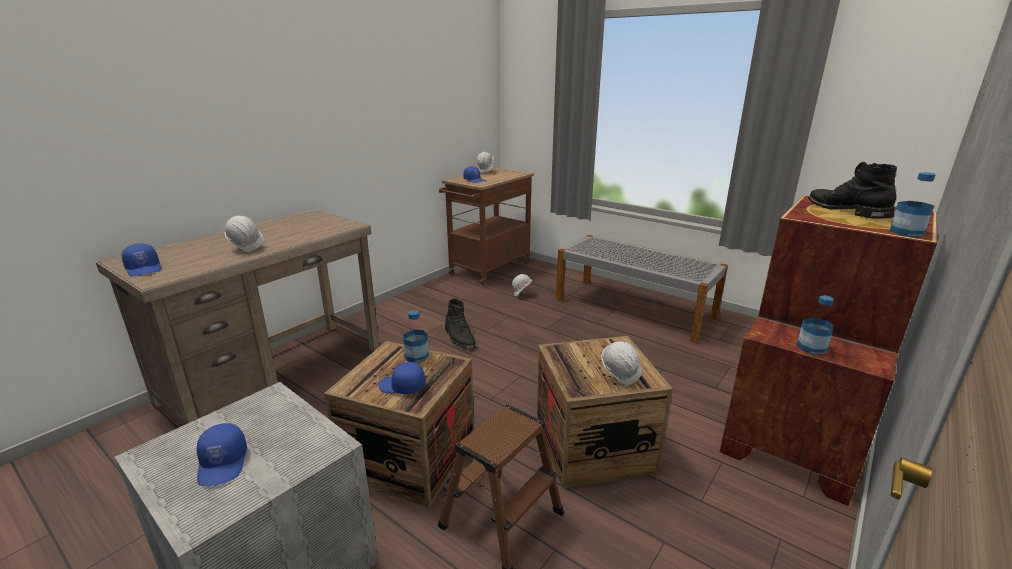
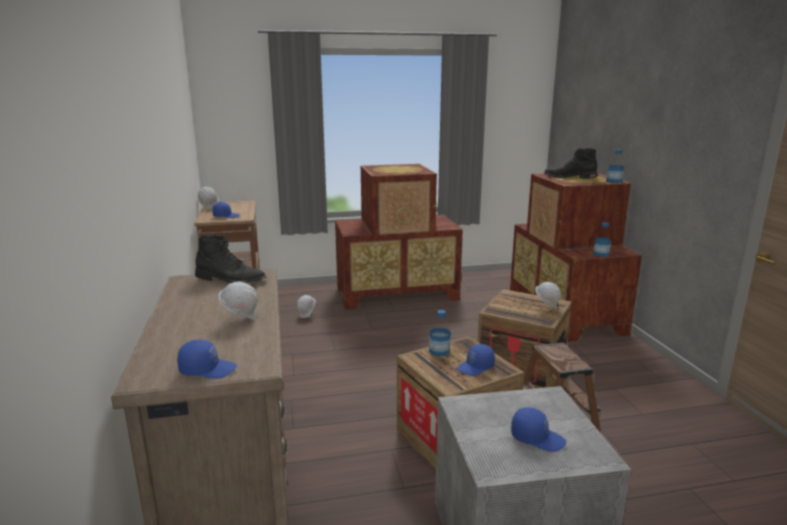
camera: 50 degrees left, 5 degrees down
(459, 337) = (327, 363): black boot -> black boot (230, 280)
(634, 308) = (397, 293): grey bench -> cabinet

